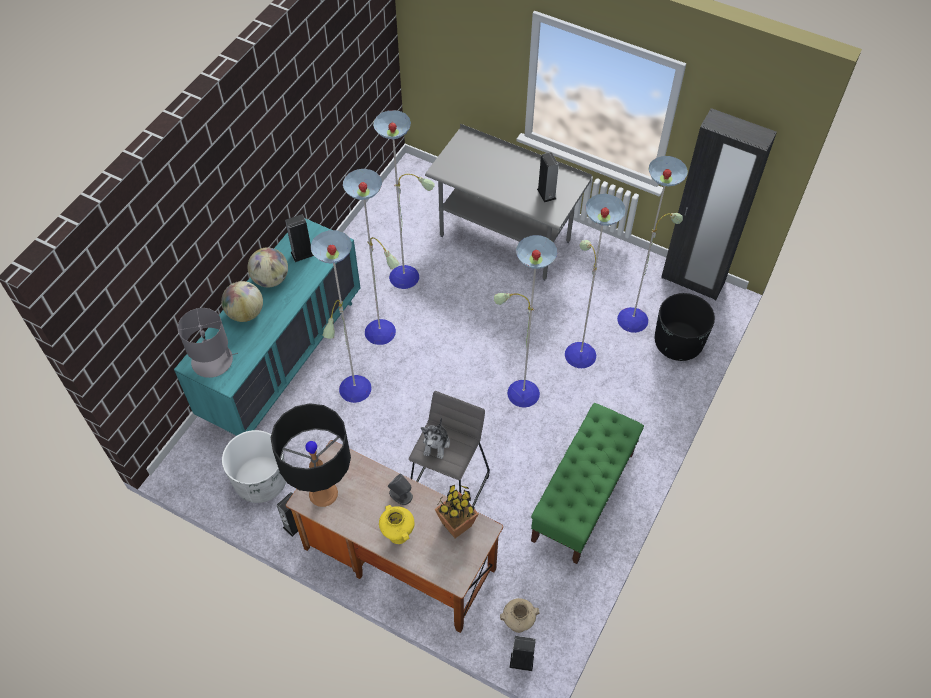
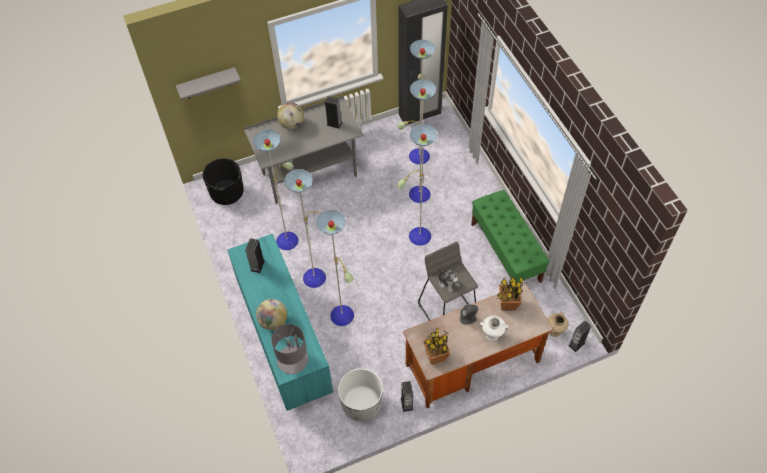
camera: 50 degrees left, 0 degrees up
(271, 279) = (260, 293): globe -> globe (292, 124)
(323, 493) = (435, 356): black table lamp -> potted plant
(397, 534) = (491, 335): yellow vase -> white vase
(444, 41) = (207, 83): none -> grey shelf
(678, 343) = (451, 147): black planter -> black planter (227, 193)

